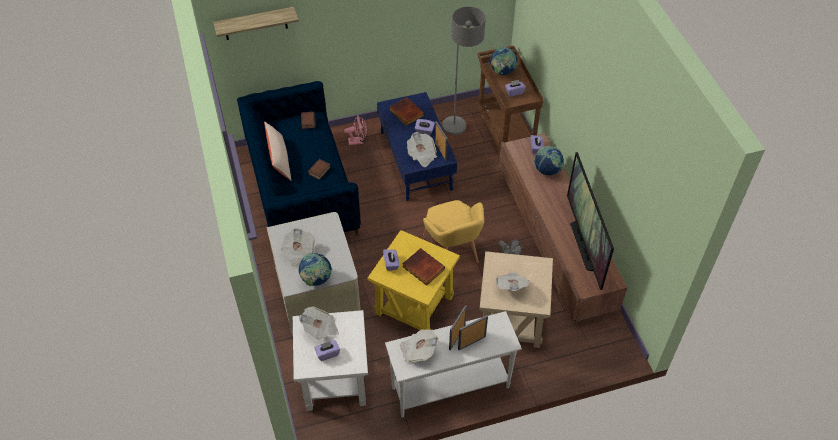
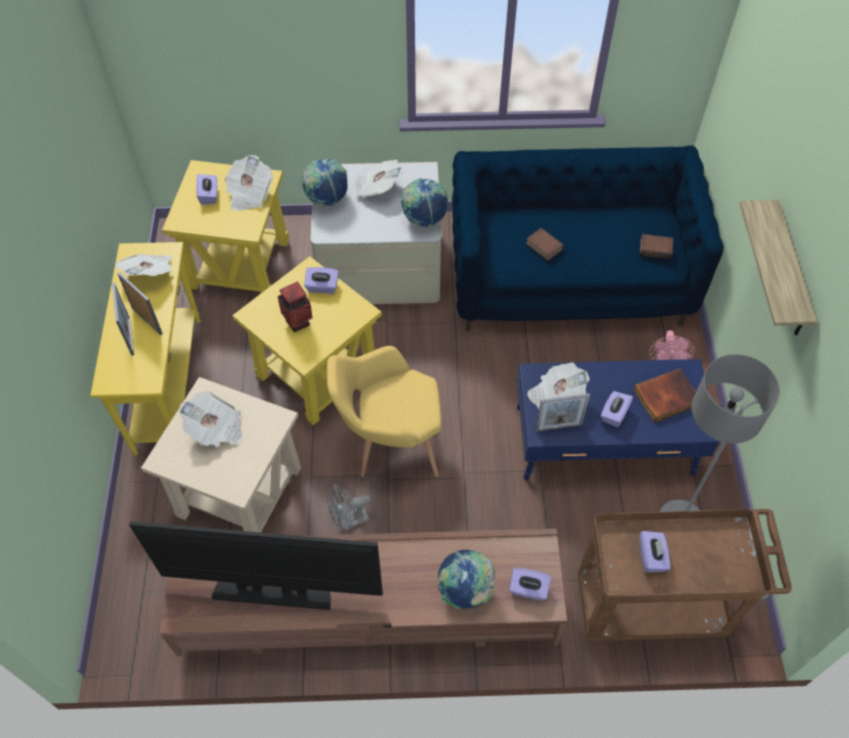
camera: 105 degrees right, 5 degrees up
(255, 23) = (753, 74): shelf -> shelf (790, 273)
(279, 160) = (582, 207): beige pillow -> none
(335, 380) = (239, 264): white side table -> yellow side table
(422, 268) = (298, 322): book -> vase
(450, 389) = (167, 384): white console table -> yellow console table
(502, 72) = (717, 552): globe -> globe (424, 219)

